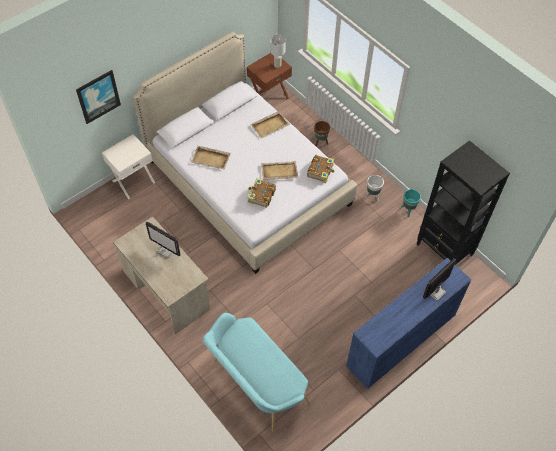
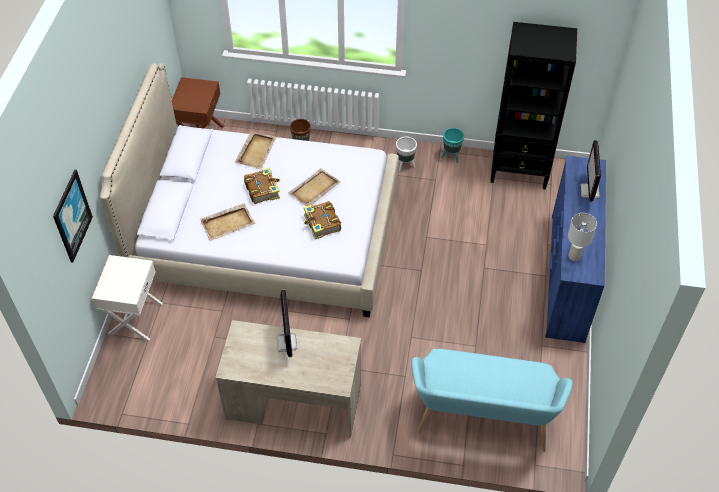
camera: 40 degrees left, 5 degrees down
(167, 250) = (286, 342): monitor -> monitor turned 90 degrees counterclockwise
(277, 65) = (200, 88): white table lamp -> white table lamp (574, 256)
(321, 171) = (355, 162): book -> book (262, 189)

